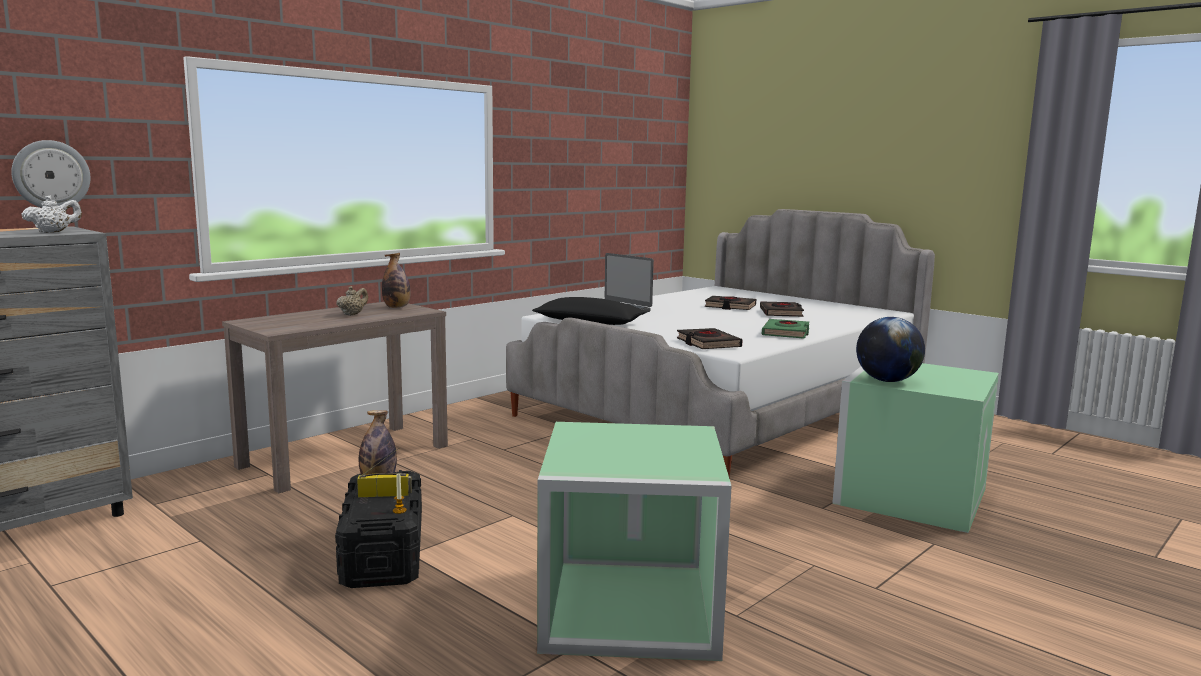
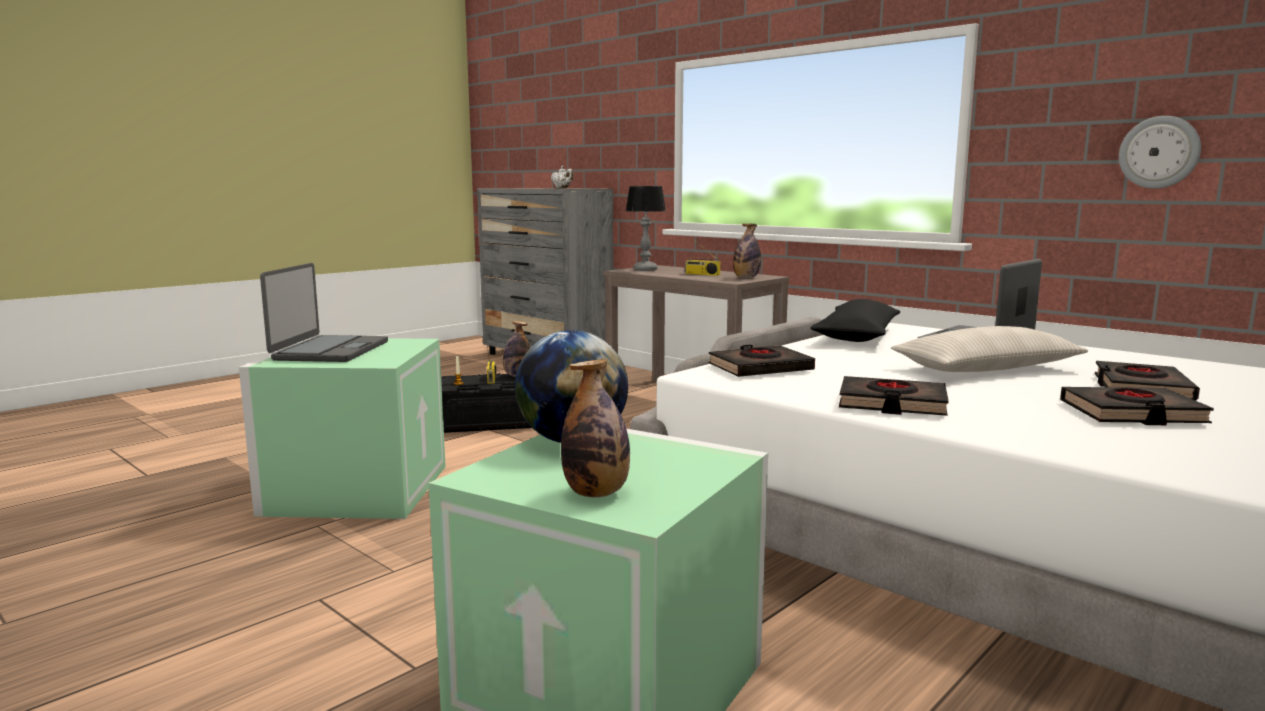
camera: 90 degrees right, 0 degrees up
(51, 175) = (608, 155): wall clock -> wall clock (1159, 152)
(281, 325) = (646, 270): none -> table lamp
(352, 314) = (701, 274): beige teapot -> radio
(634, 457) = (329, 351): none -> laptop
(695, 316) = (986, 369): none -> beige pillow
(786, 333) = (892, 404): green book -> black book
(962, 378) = (596, 493): none -> bottle

